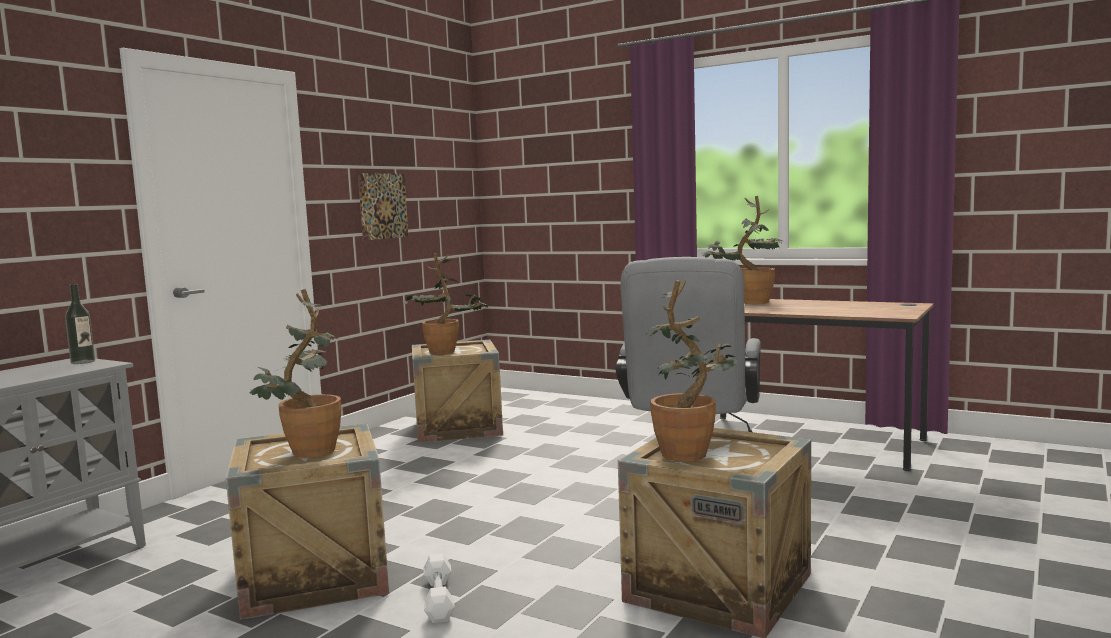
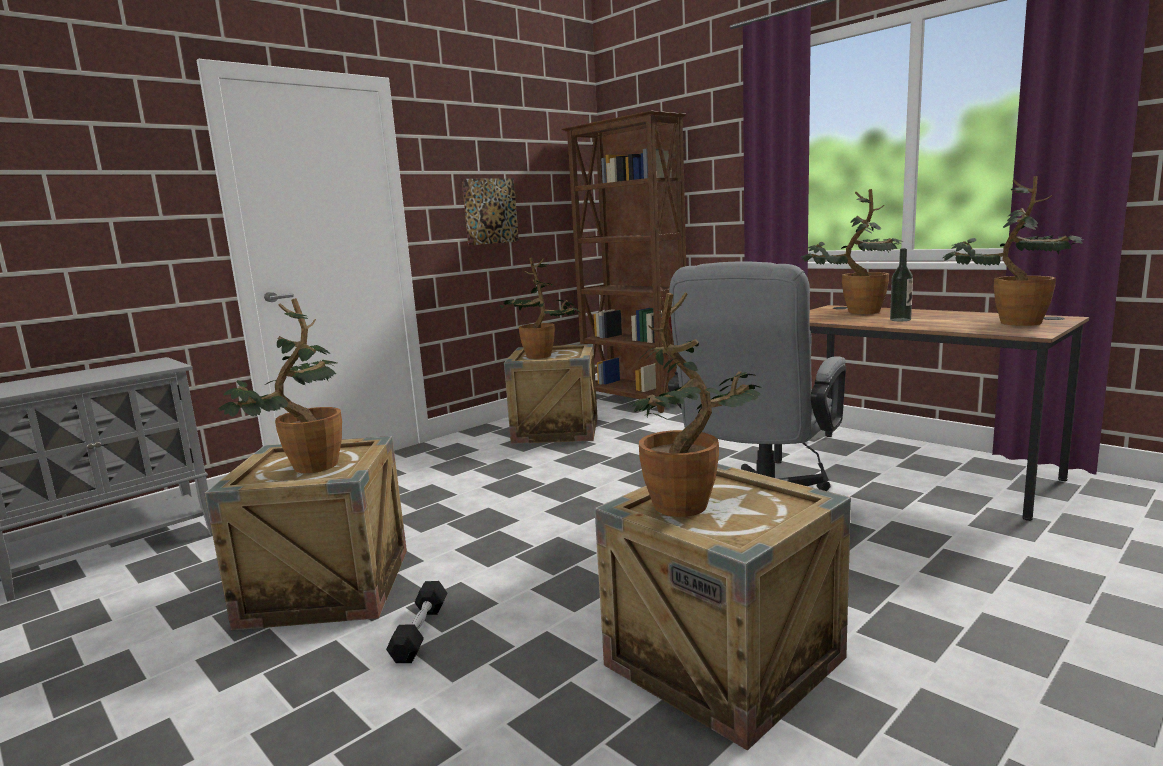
camera: 15 degrees right, 5 degrees up
(83, 362) = (157, 363): bottle -> bottle (900, 320)
(438, 599) = (420, 632): white dumbbell -> black dumbbell
(523, 397) = (634, 400): none -> brown bookcase
(878, 308) = (1010, 322): none -> potted plant

